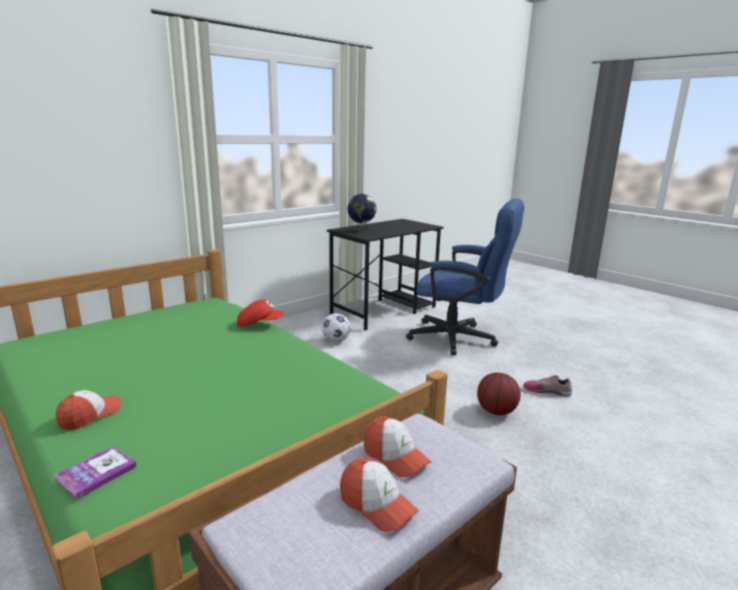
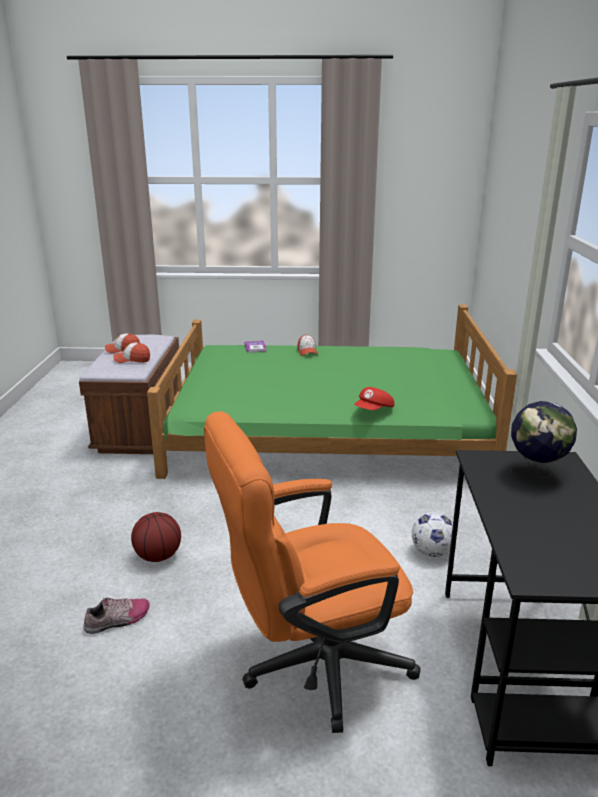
camera: 135 degrees right, 5 degrees up
(460, 339) = (311, 666): blue office chair -> orange office chair

